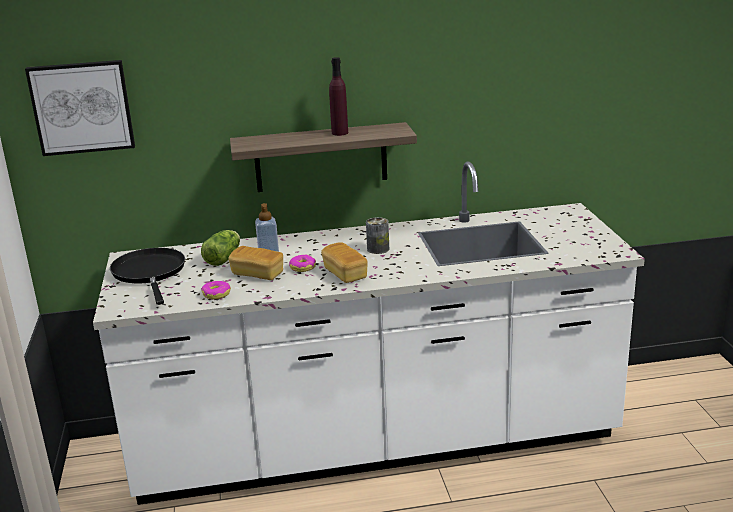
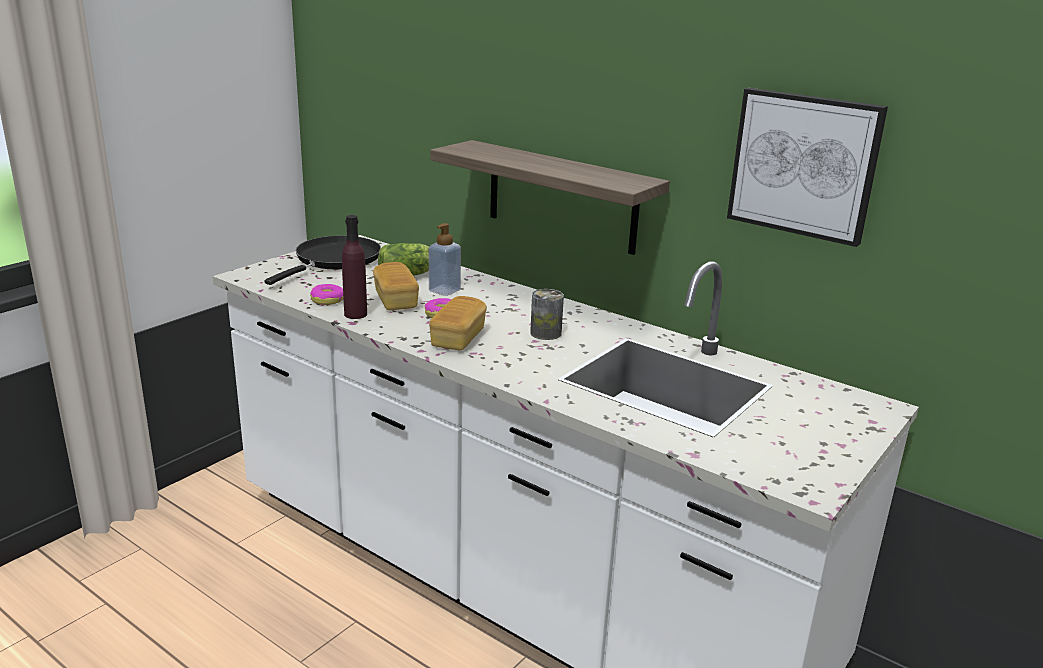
camera: 45 degrees right, 0 degrees up
(82, 107) = (352, 65): picture -> picture (804, 165)
(340, 133) = (568, 167): purple bottle -> purple bottle (355, 314)

